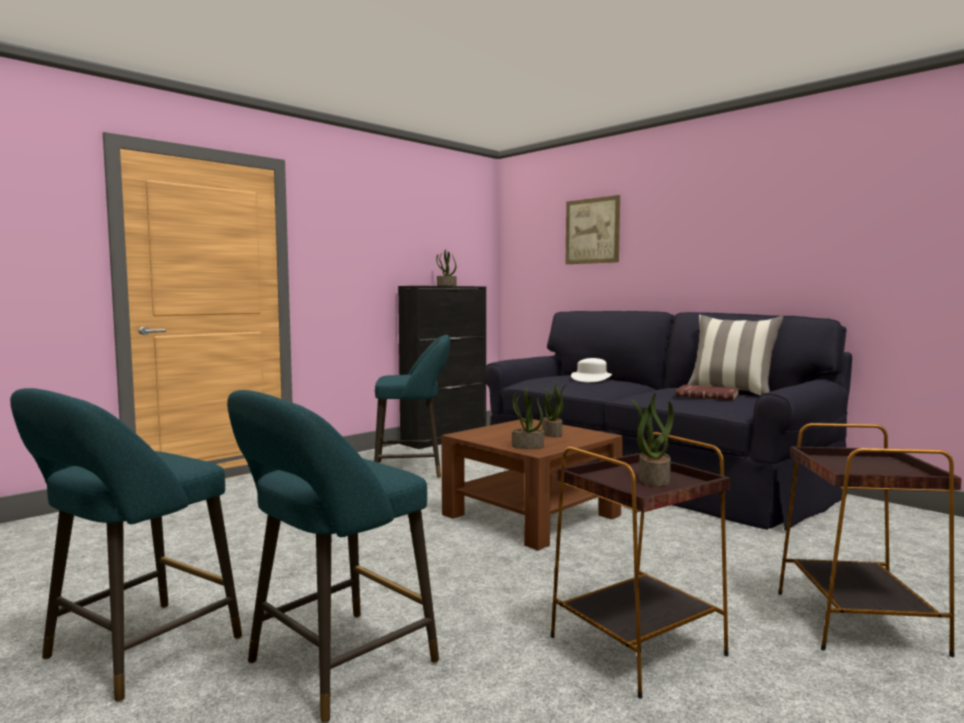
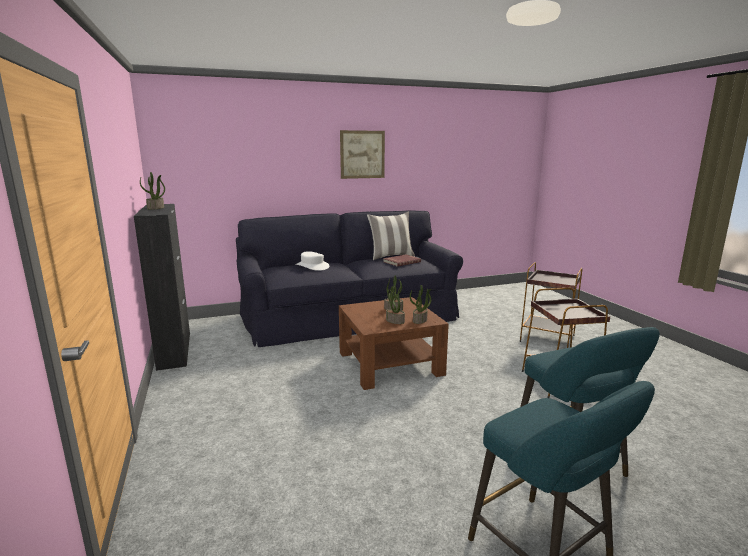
camera: 65 degrees left, 10 degrees up
(413, 469) = (244, 379): turquoise stool -> none
(592, 231) = (255, 153): picture -> picture (362, 154)
(653, 479) = (565, 309): potted plant -> potted plant (394, 321)

